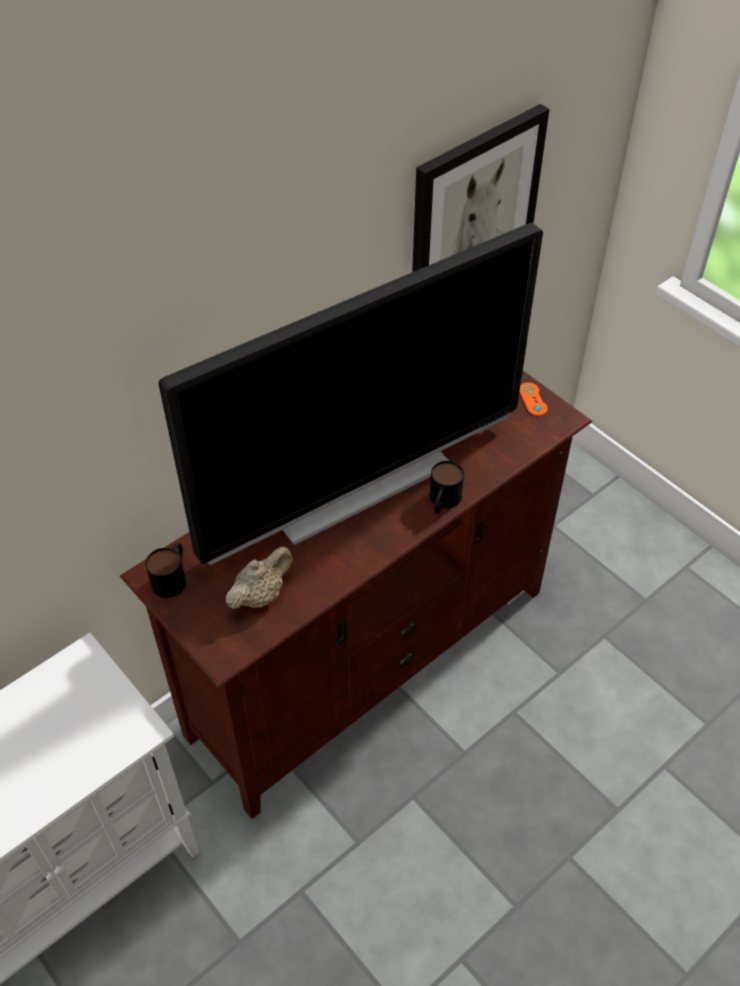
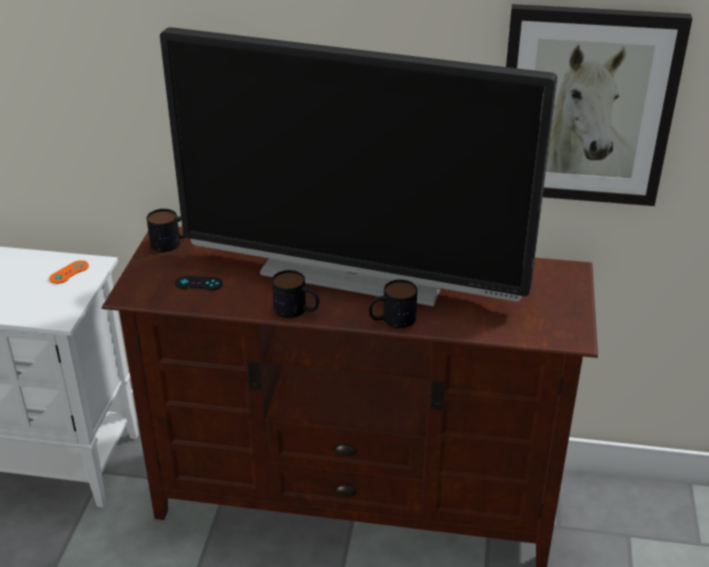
camera: 50 degrees right, 15 degrees down
(261, 595) = (198, 283): beige teapot -> black game controller
(370, 552) = (297, 310): none -> mug
(533, 399) = (568, 312): orange game controller -> orange game controller (69, 272)

